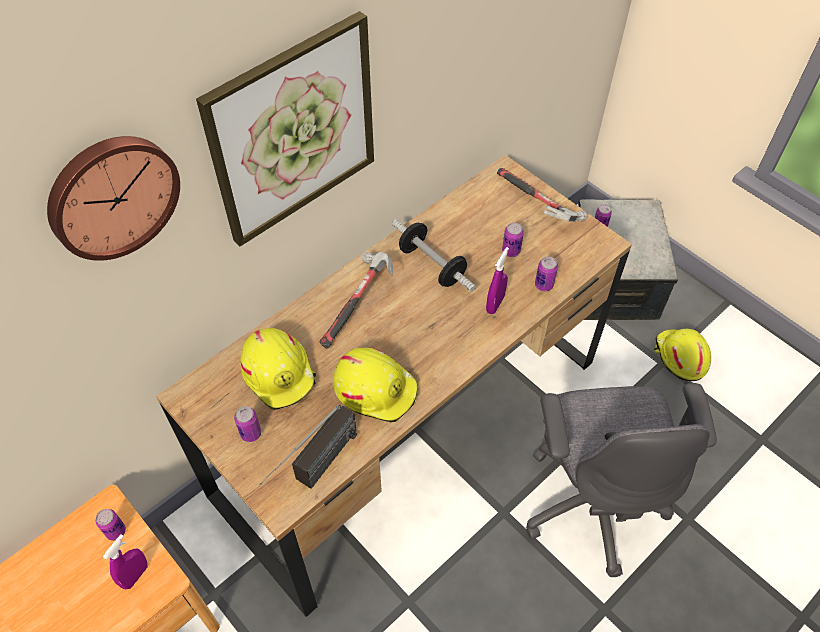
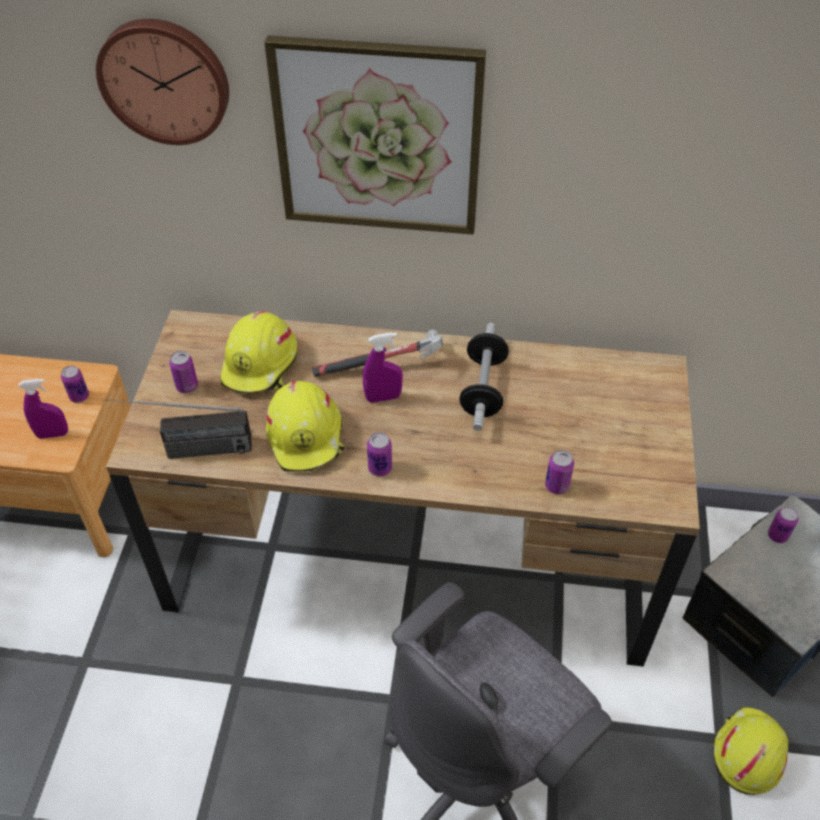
camera: 50 degrees right, 5 degrees down
(495, 304) = (490, 462): purple spray bottle -> purple spray bottle (383, 397)
(511, 251) = (568, 435): can -> can (380, 468)
(537, 206) = (651, 420): hammer -> none

